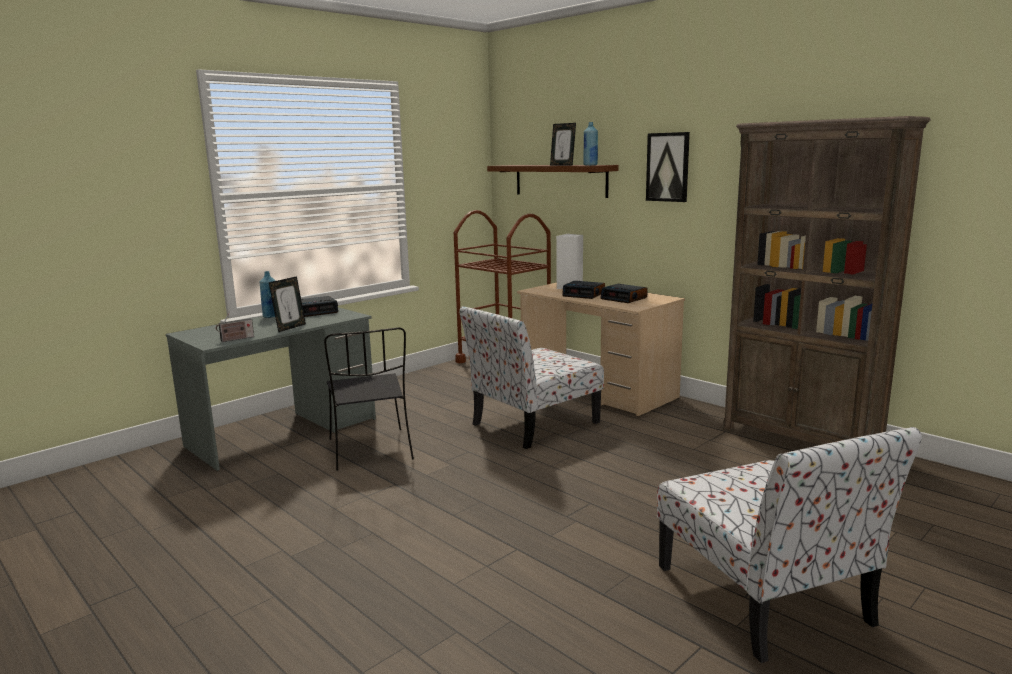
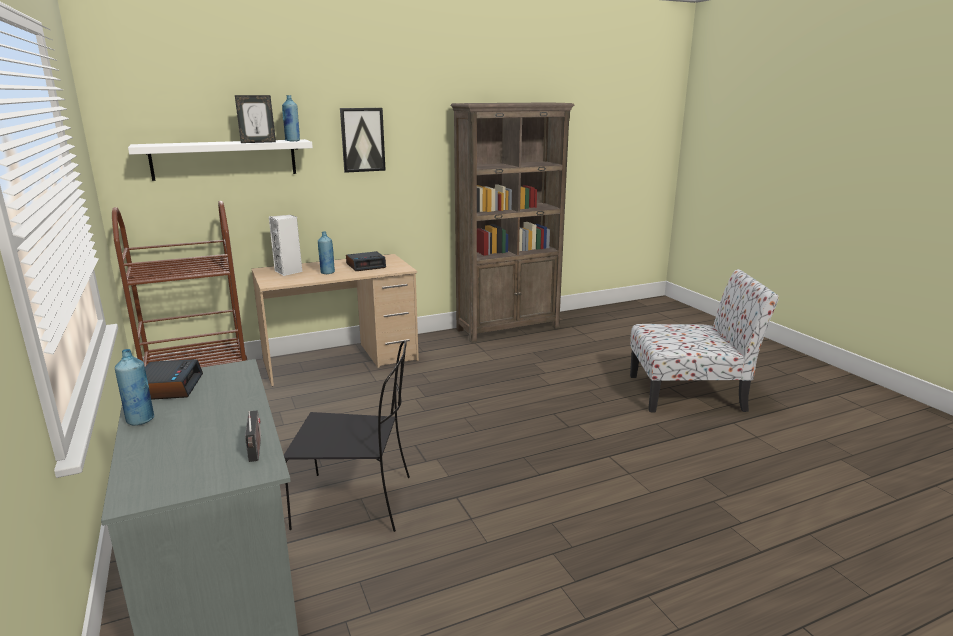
camera: 70 degrees left, 5 degrees up
(290, 327) = (243, 408): picture frame -> none
(533, 424) = (386, 403): chair -> none
(560, 180) = (224, 159): brown shelf -> white shelf
(584, 294) = (327, 272): alarm clock -> blue bottle

